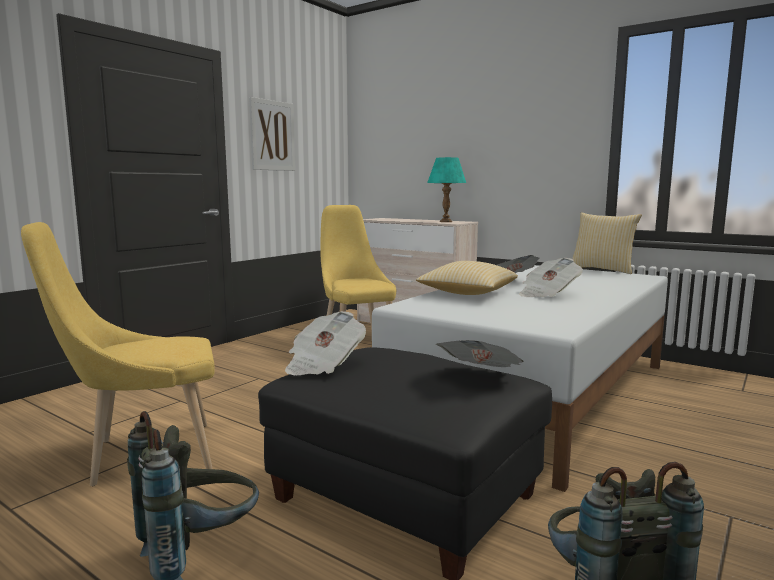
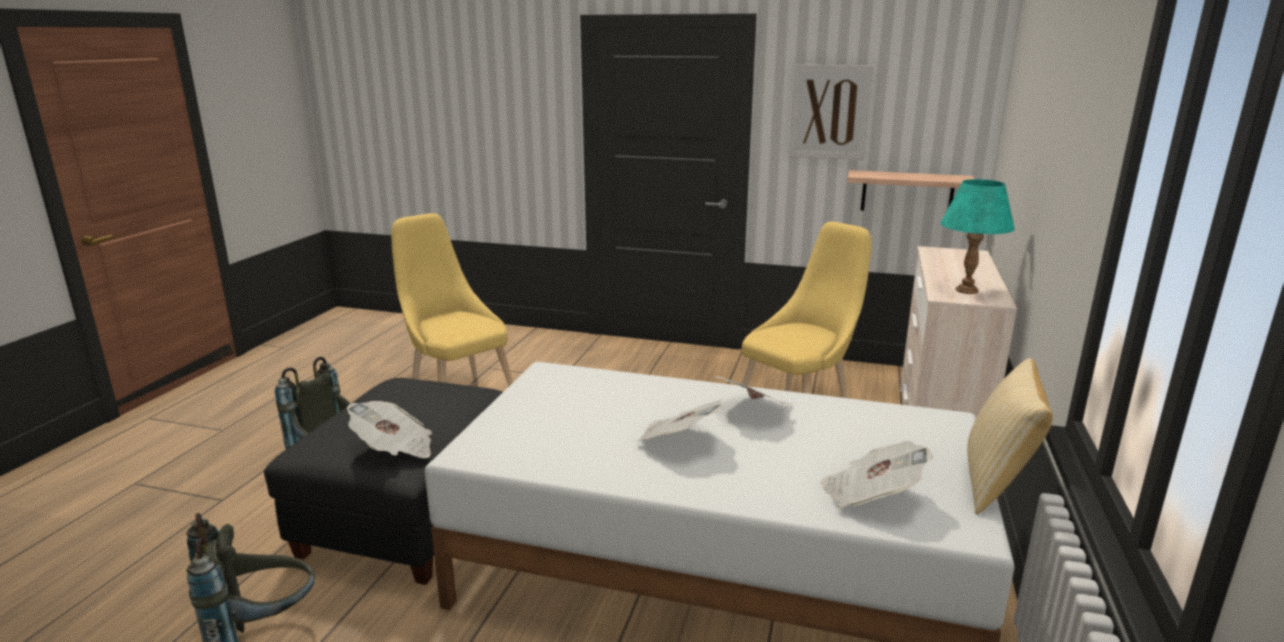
camera: 70 degrees right, 10 degrees up
(316, 193) = (907, 193): none -> shelf
(323, 365) = (424, 384): newspaper -> newspaper (870, 496)
(467, 294) = (641, 393): pillow -> none

